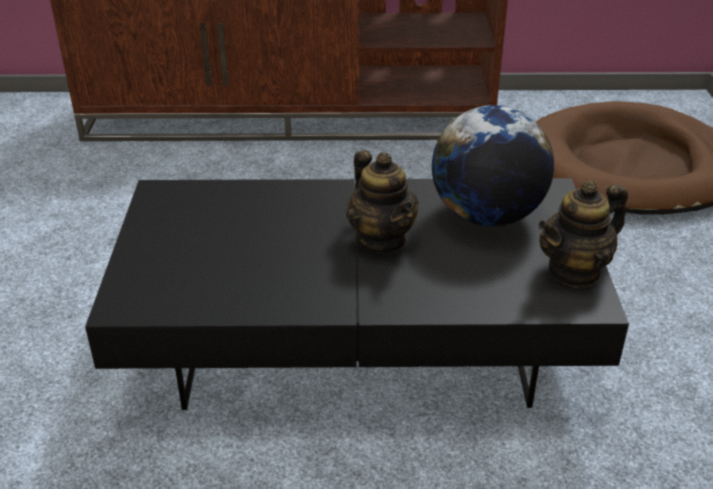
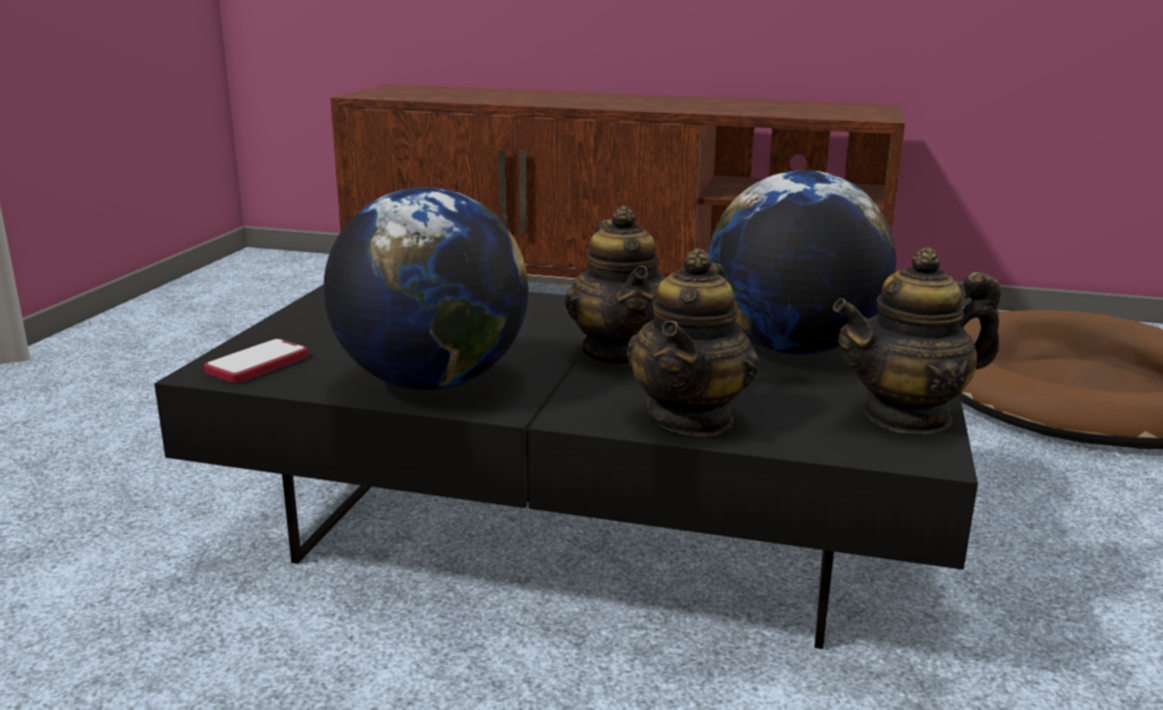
camera: 15 degrees right, 15 degrees down
(145, 294) = (257, 364): none -> phone
(274, 291) = (431, 382): none -> globe
(452, 297) = (690, 418): none -> teapot

